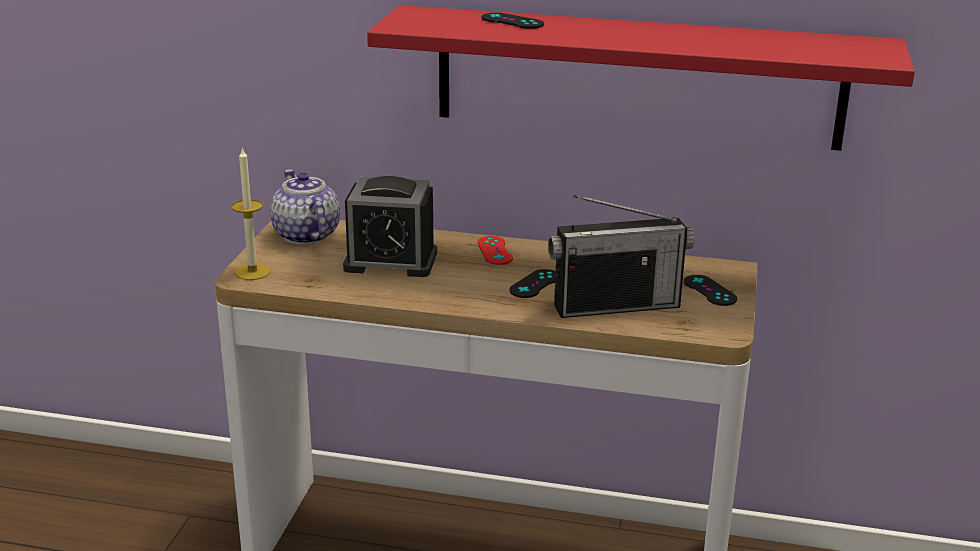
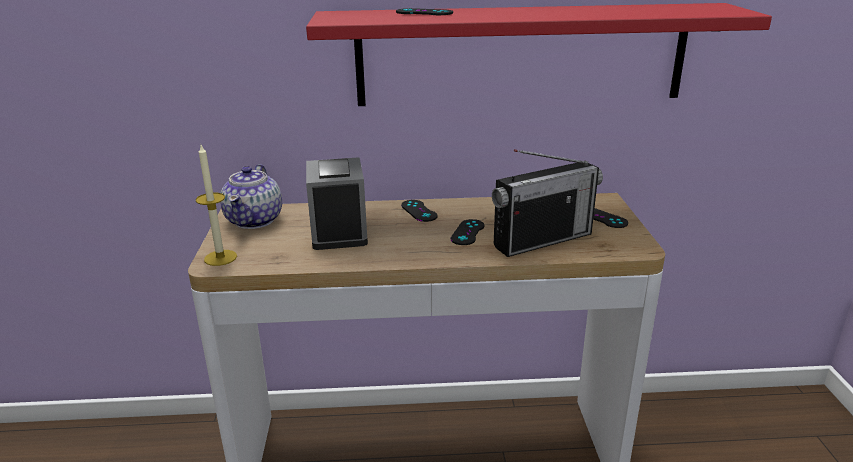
camera: 15 degrees left, 0 degrees up
(306, 235) = (255, 220): teapot -> teapot turned 135 degrees counterclockwise
(391, 261) = (338, 231): alarm clock -> alarm clock turned 90 degrees clockwise
(495, 251) = (419, 211): red game controller -> black game controller

